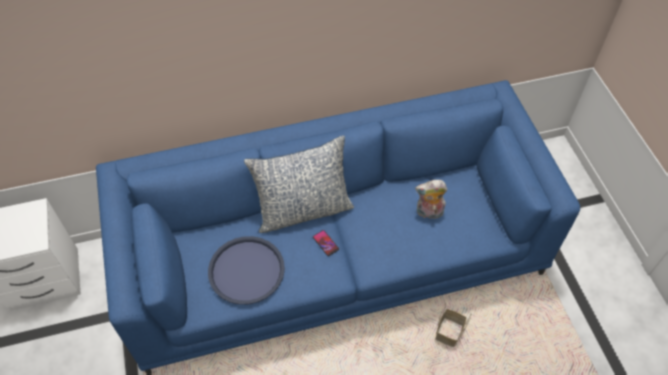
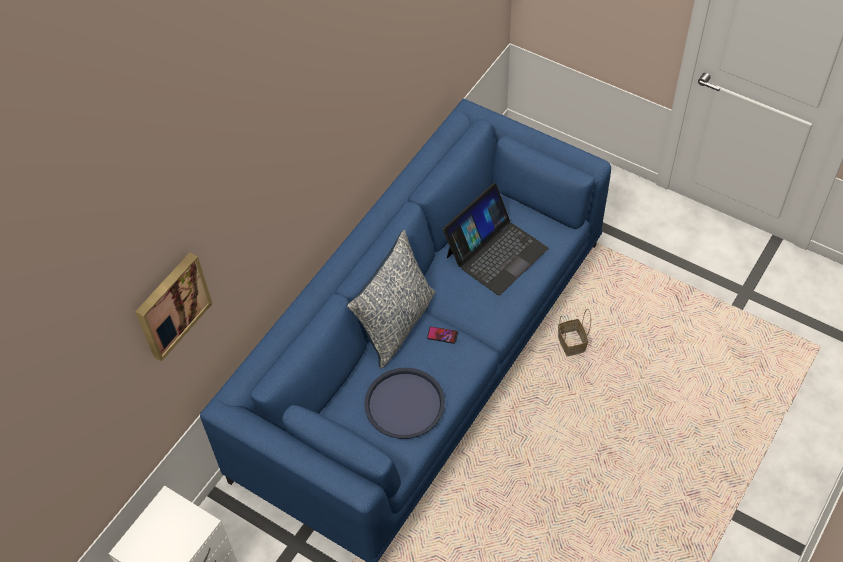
camera: 40 degrees left, 0 degrees up
(64, 49) = (171, 305): none -> picture
(429, 213) = (496, 252): plush toy -> laptop

